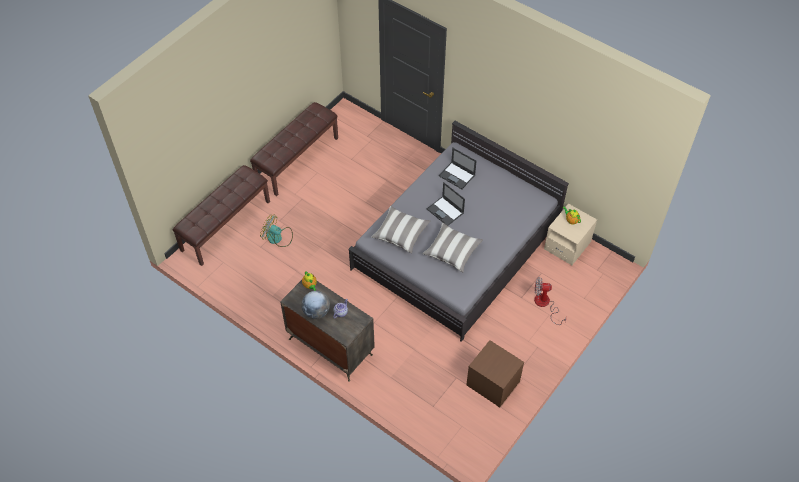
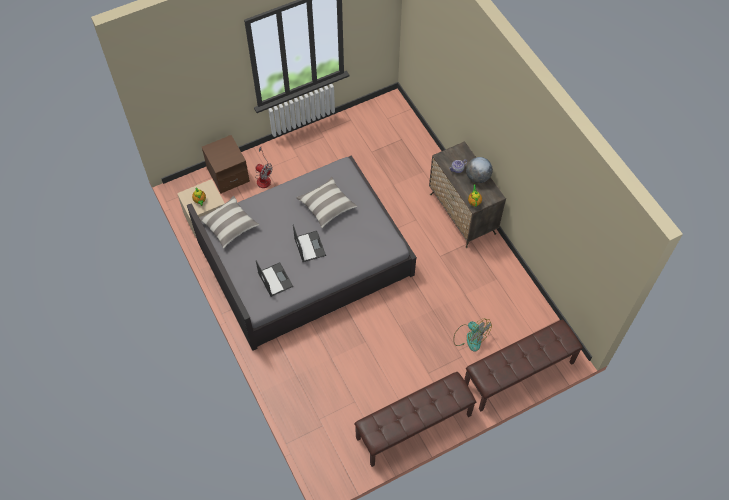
camera: 155 degrees left, 5 degrees up
(400, 234) = (363, 240): pillow -> pillow (229, 226)
(493, 383) = (346, 137): brown nightstand -> brown nightstand (228, 175)

